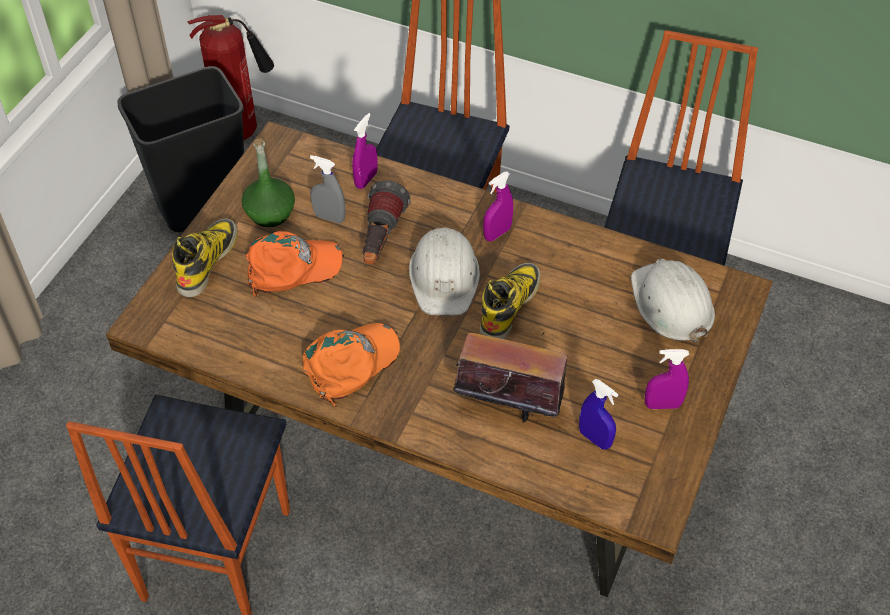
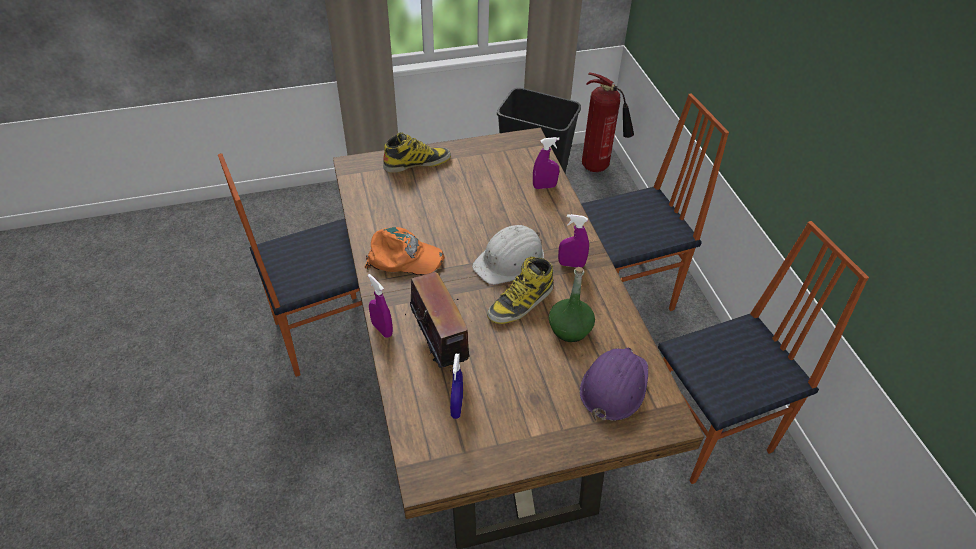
camera: 50 degrees right, 5 degrees down
(270, 213) = (476, 165): green bottle -> green bottle (569, 329)
(292, 267) = (447, 195): orange cap -> none
(329, 217) = (499, 188): grey spray bottle -> none
(381, 240) = (507, 218): flashlight -> none
(509, 305) = (521, 302): boot -> boot turned 150 degrees clockwise
(662, 405) = (521, 430): purple spray bottle -> purple spray bottle (382, 329)
(671, 304) = (613, 386): white hard hat -> purple hard hat

